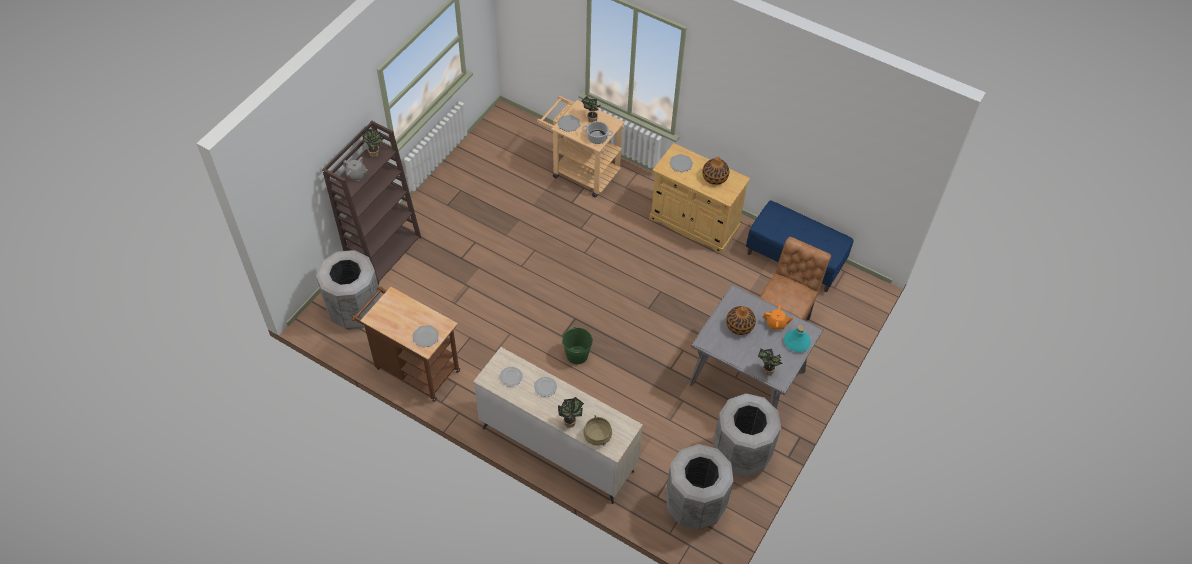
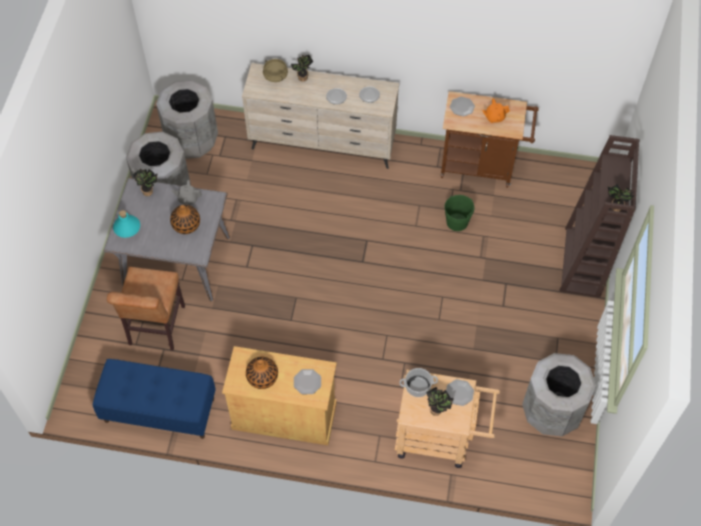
camera: 160 degrees right, 5 degrees up
(355, 311) = (567, 197): grey trash can -> grey trash can (551, 411)
(357, 175) = (615, 178): grey teapot -> grey teapot (188, 199)
(577, 355) = (344, 227): green bucket -> green bucket (457, 222)
(776, 324) = (151, 239): orange teapot -> orange teapot (494, 117)

